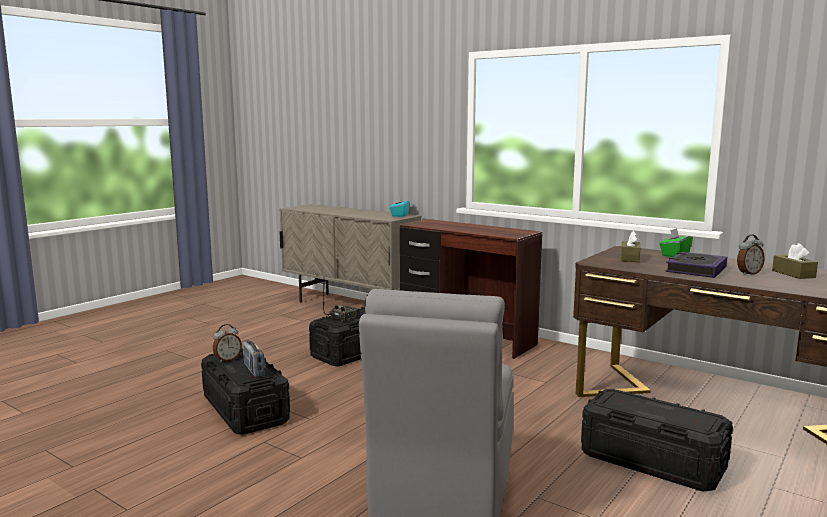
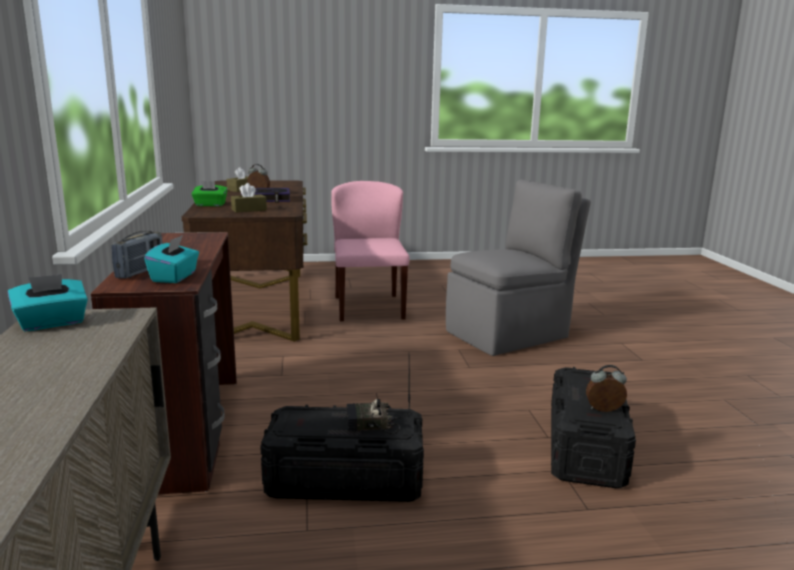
camera: 135 degrees left, 5 degrees up
(254, 370) = (585, 382): radio -> radio (140, 272)
(426, 224) = (175, 277): none -> turquoise tissue box
(652, 461) = (368, 307): black storage box -> pink chair

